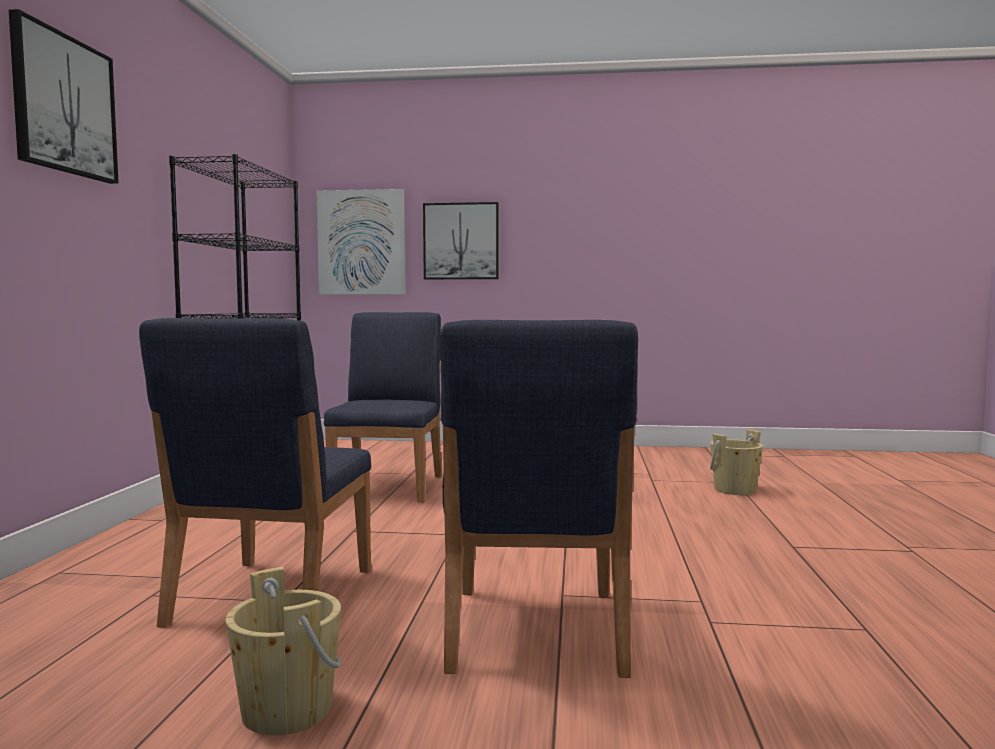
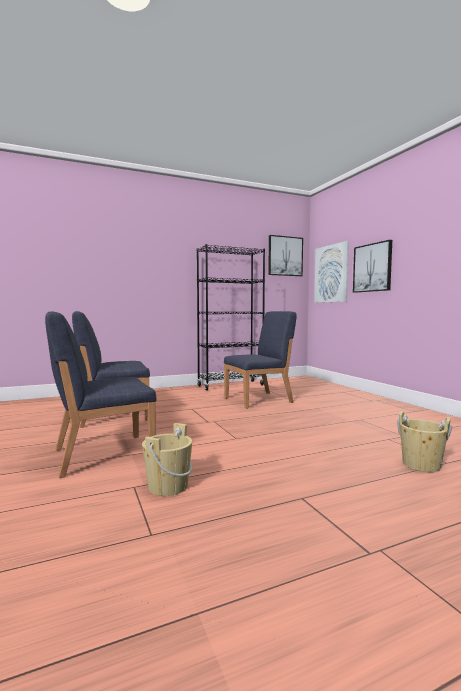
camera: 60 degrees right, 0 degrees up
(64, 105) = (143, 239): picture -> picture (285, 256)
(287, 710) = (26, 437): beige bucket -> beige bucket (168, 486)

